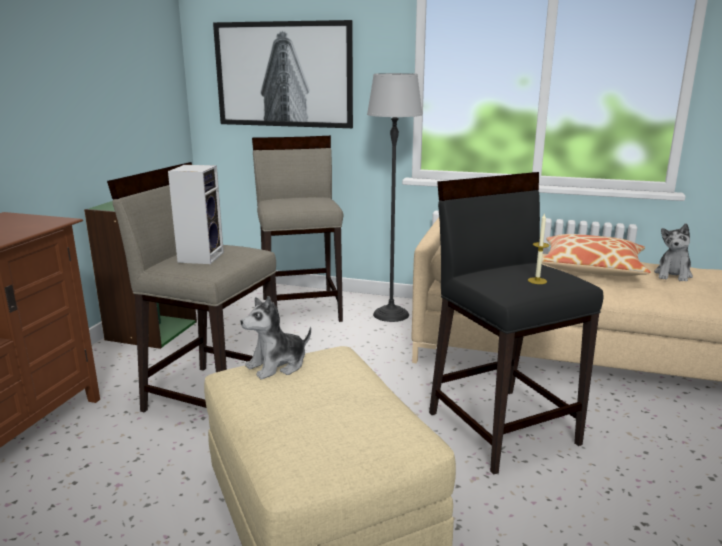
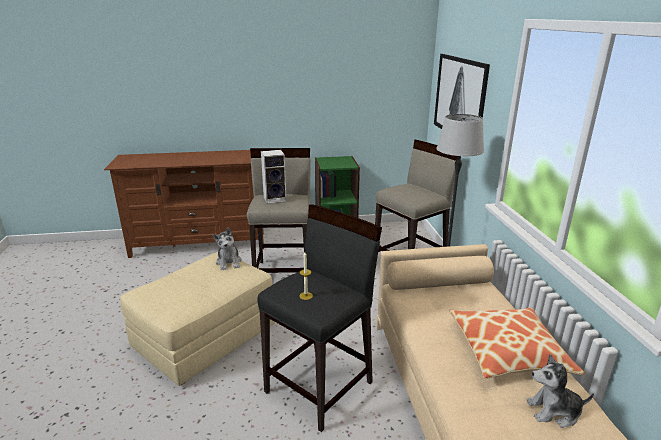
camera: 65 degrees right, 5 degrees up
(277, 365) = (229, 262): plush toy -> plush toy turned 135 degrees counterclockwise

